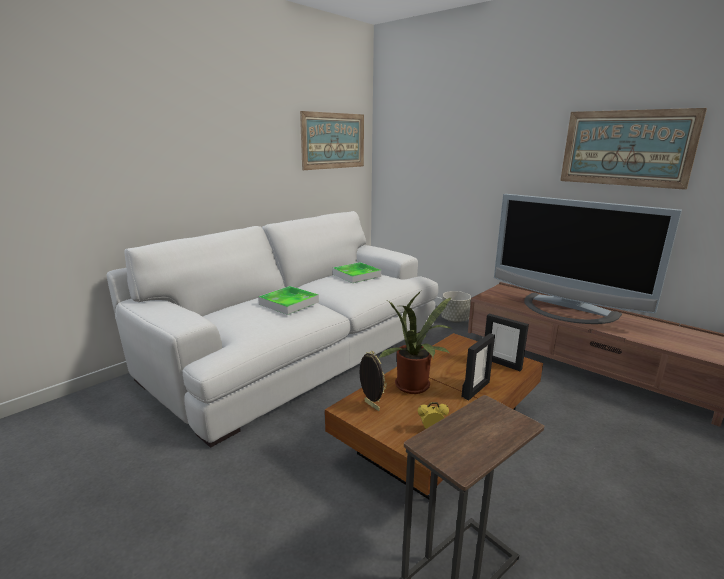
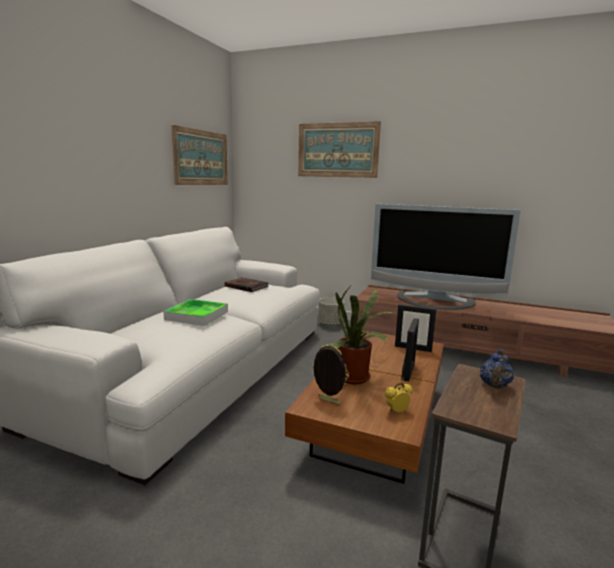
camera: 20 degrees left, 5 degrees down
(356, 275) = (246, 286): tray -> brown book
(498, 427) = (494, 386): none -> blue teapot
(626, 148) = (466, 165): picture -> picture (337, 150)

